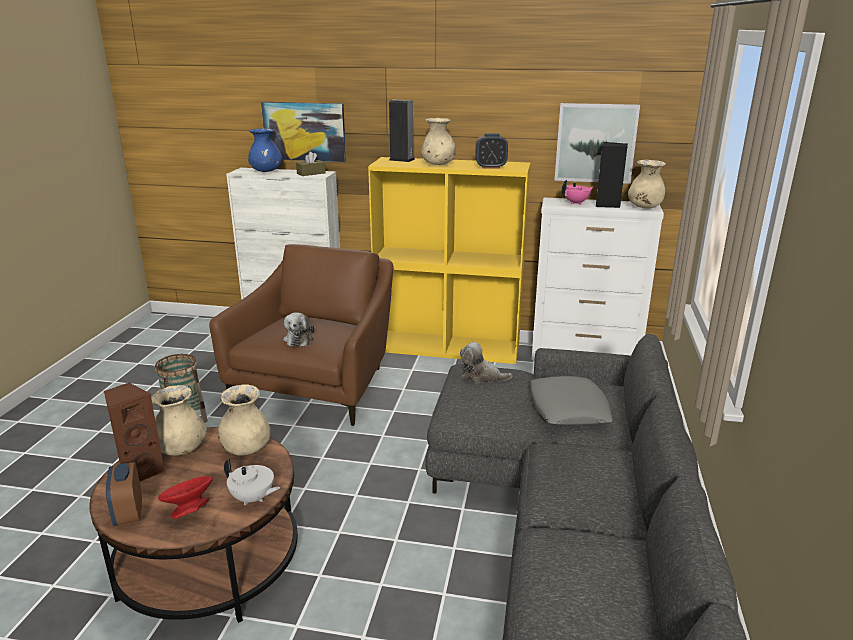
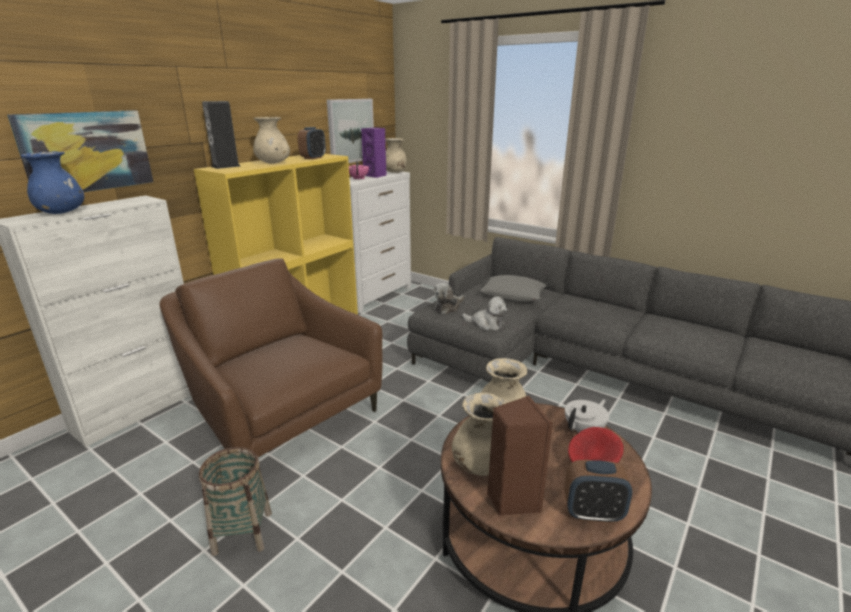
camera: 65 degrees left, 0 degrees up
(299, 339) = (300, 363): plush toy -> plush toy (486, 324)
(311, 173) = (130, 201): brown tissue box -> none
(607, 205) = (376, 175): black speaker -> purple speaker

